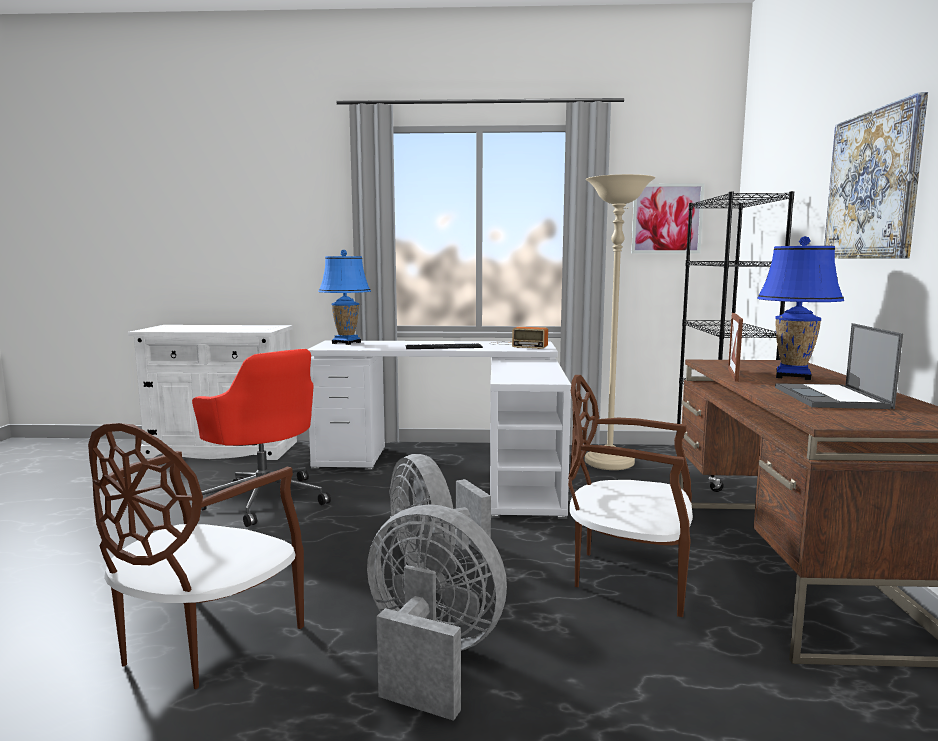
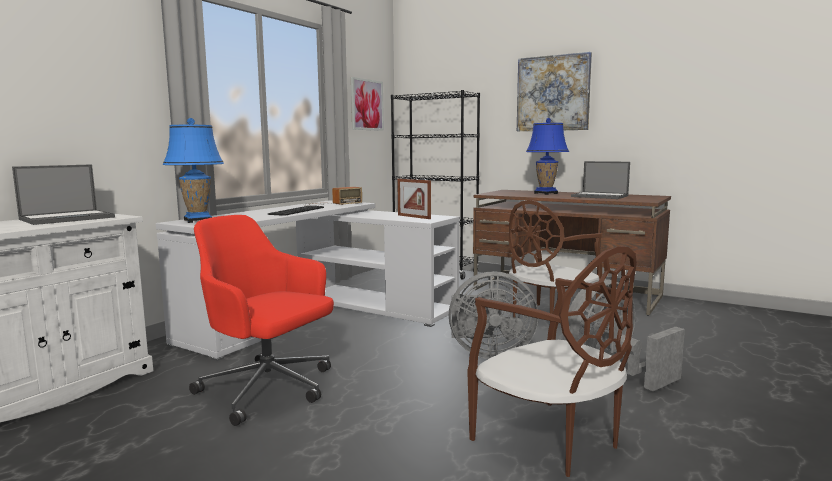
camera: 60 degrees left, 0 degrees up
(247, 328) = (68, 218): none -> laptop
(264, 499) = (269, 389): red office chair -> red office chair turned 135 degrees counterclockwise
(609, 463) = (384, 284): beige floor lamp -> none
(732, 375) = (531, 196): picture frame -> picture frame (414, 217)

